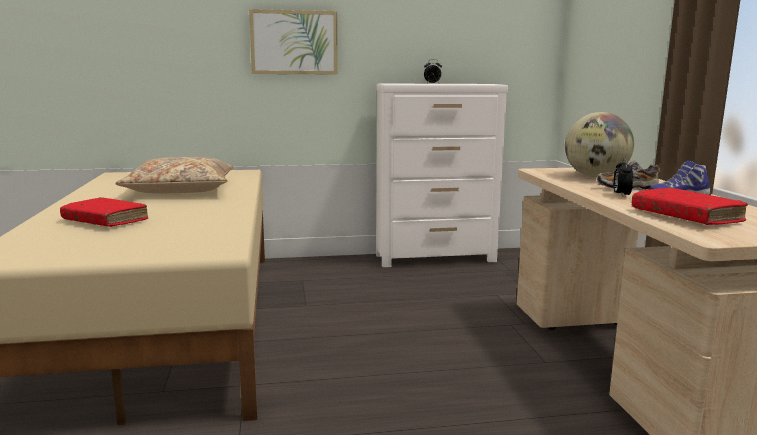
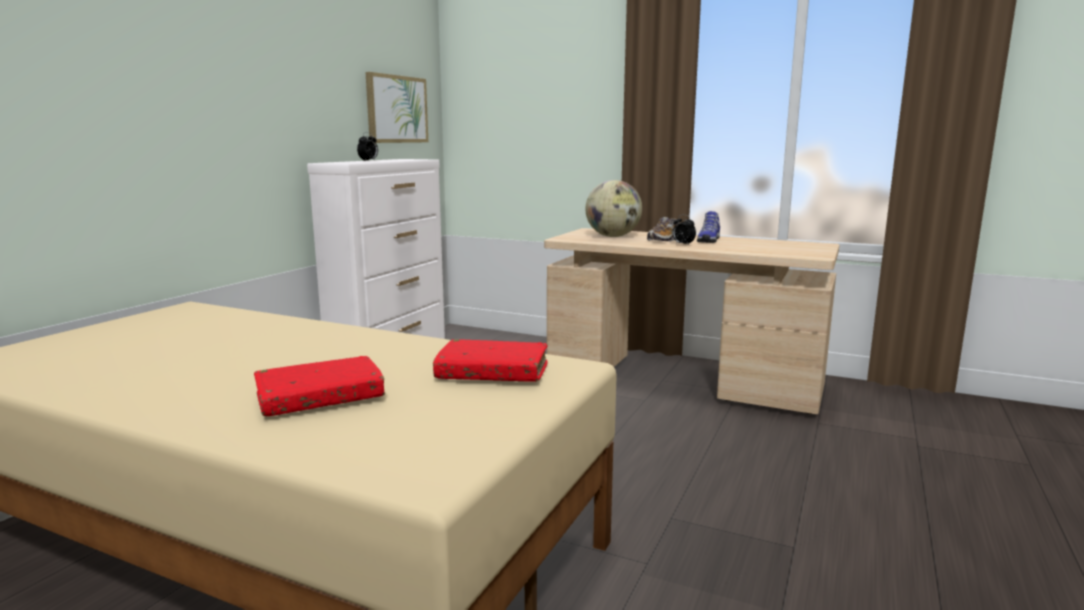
camera: 55 degrees left, 0 degrees up
(180, 190) = (217, 345): beige pillow -> none
(294, 42) = (207, 108): picture -> picture (396, 109)
(685, 216) = (758, 249): red book -> red book (492, 373)

